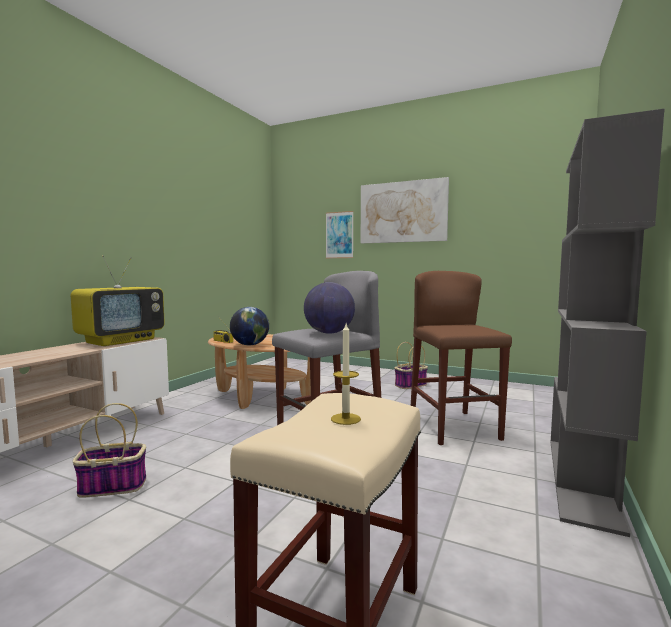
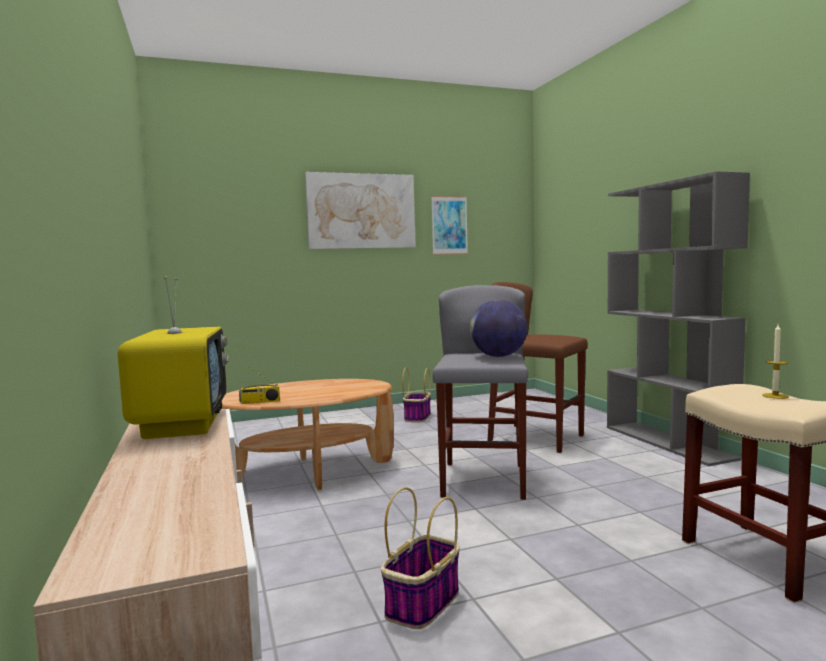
camera: 45 degrees left, 0 degrees up
(250, 345) = (317, 397): globe -> none
(339, 235) = (274, 237): picture -> picture (449, 225)

